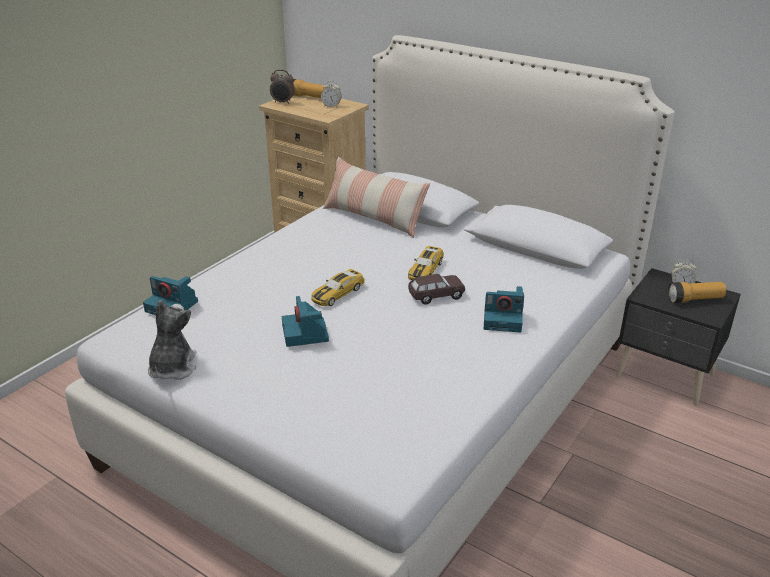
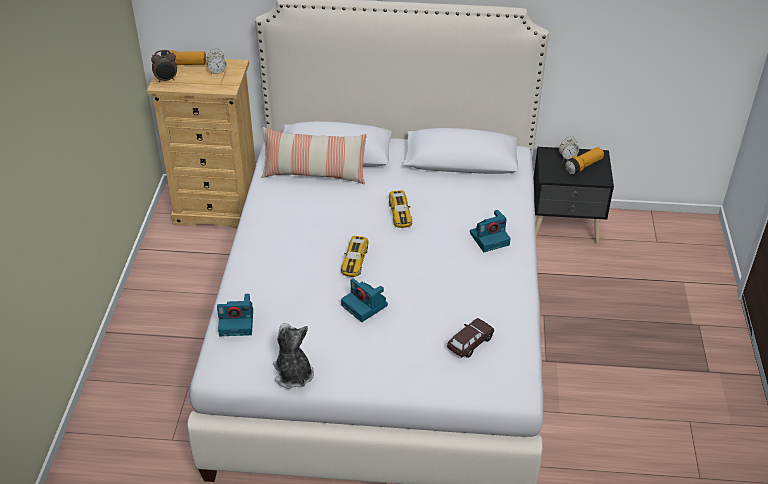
camera: 30 degrees left, 10 degrees up
(436, 296) = (427, 235): brown toy car -> brown toy car (470, 343)

